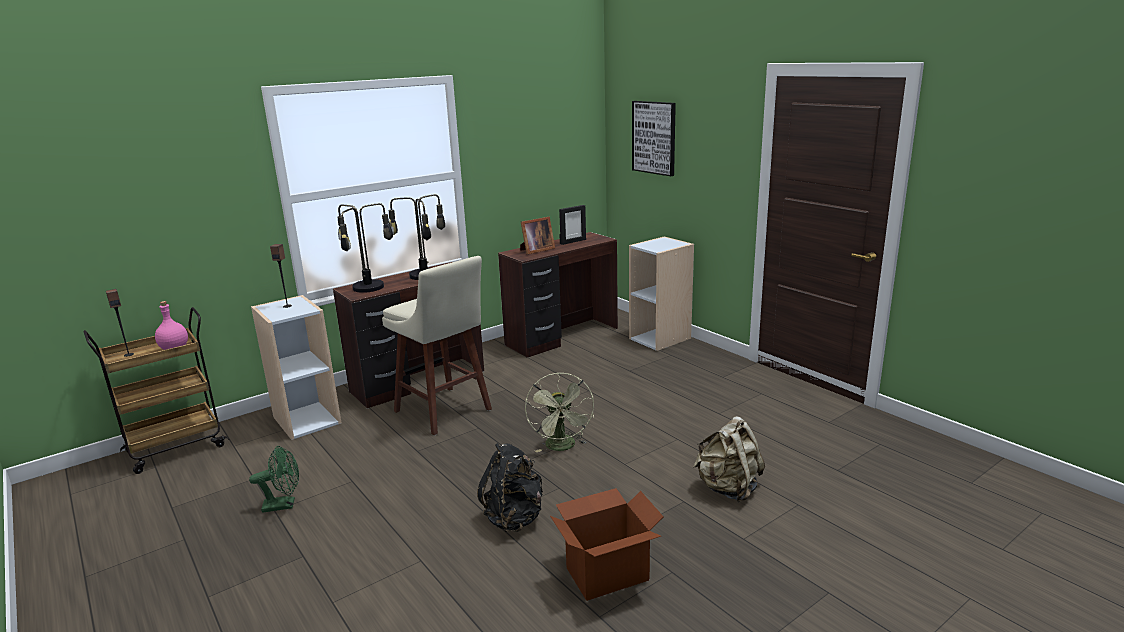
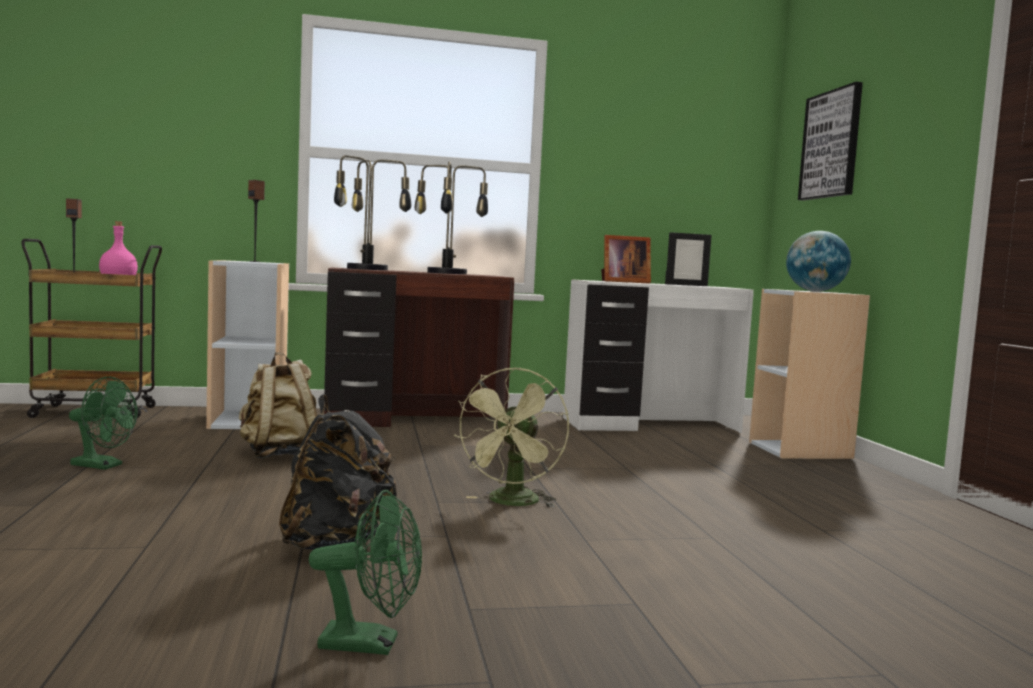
camera: 25 degrees right, 15 degrees down
(444, 412) = (404, 445): beige stool -> none
(563, 337) = (651, 425): brown desk -> white desk
(606, 573) = (371, 644): cardboard box -> green fan
(661, 243) = (815, 291): none -> globe
(728, 488) = (742, 612): beige backpack -> beige backpack (280, 455)

